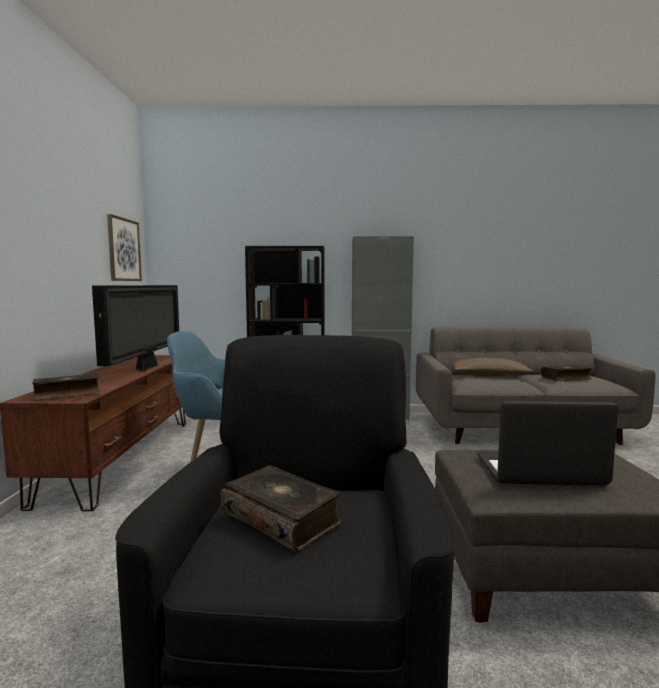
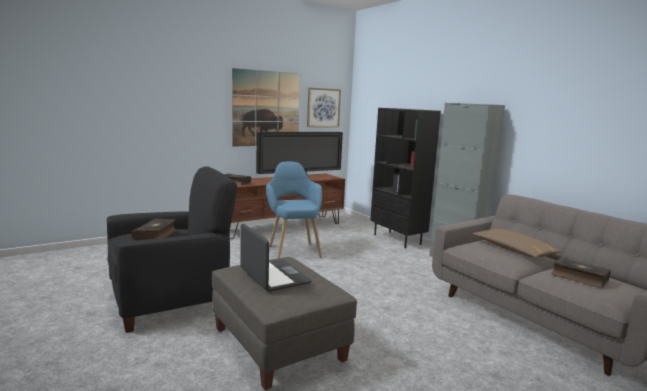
camera: 55 degrees right, 5 degrees up
(64, 245) = (266, 109): none -> picture

